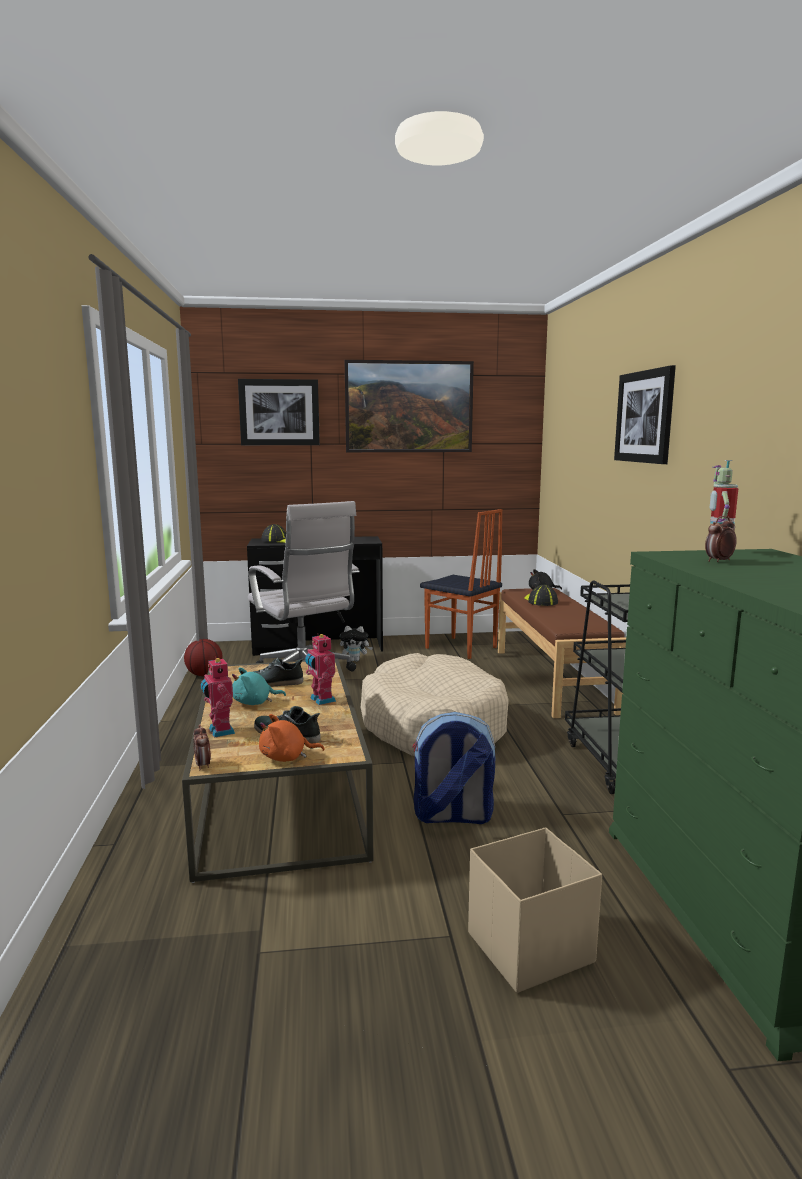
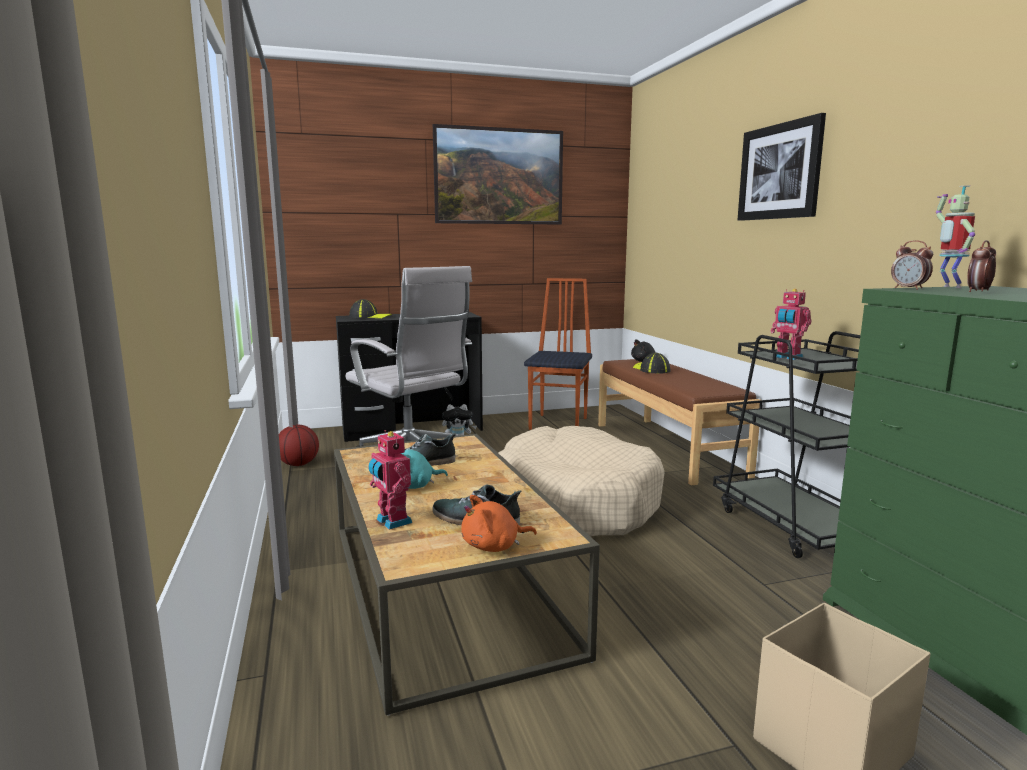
camera: 10 degrees left, 0 degrees up
(203, 765) = (396, 565): alarm clock -> alarm clock (909, 289)
(279, 412) = (363, 179): picture -> none
(321, 700) = (489, 478): toy robot -> toy robot (787, 357)
(452, 816) = (652, 598): backpack -> none
(460, 648) = (559, 423): chair -> chair turned 105 degrees counterclockwise

